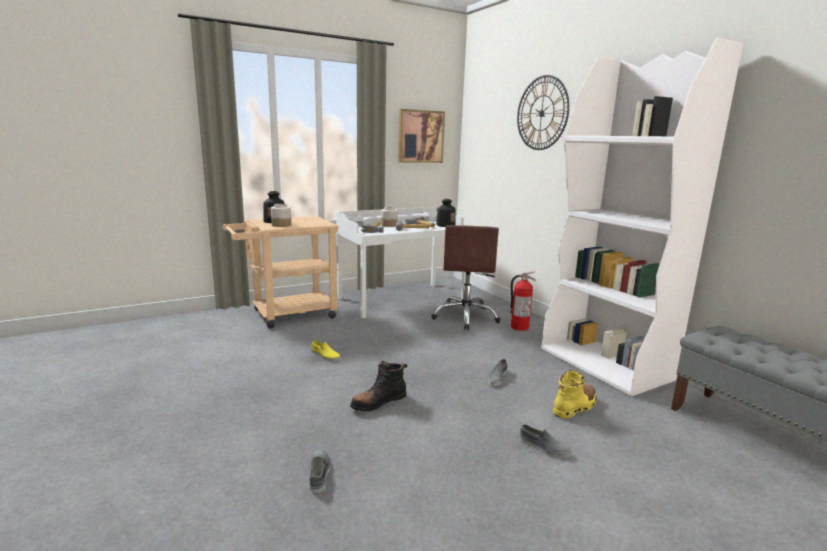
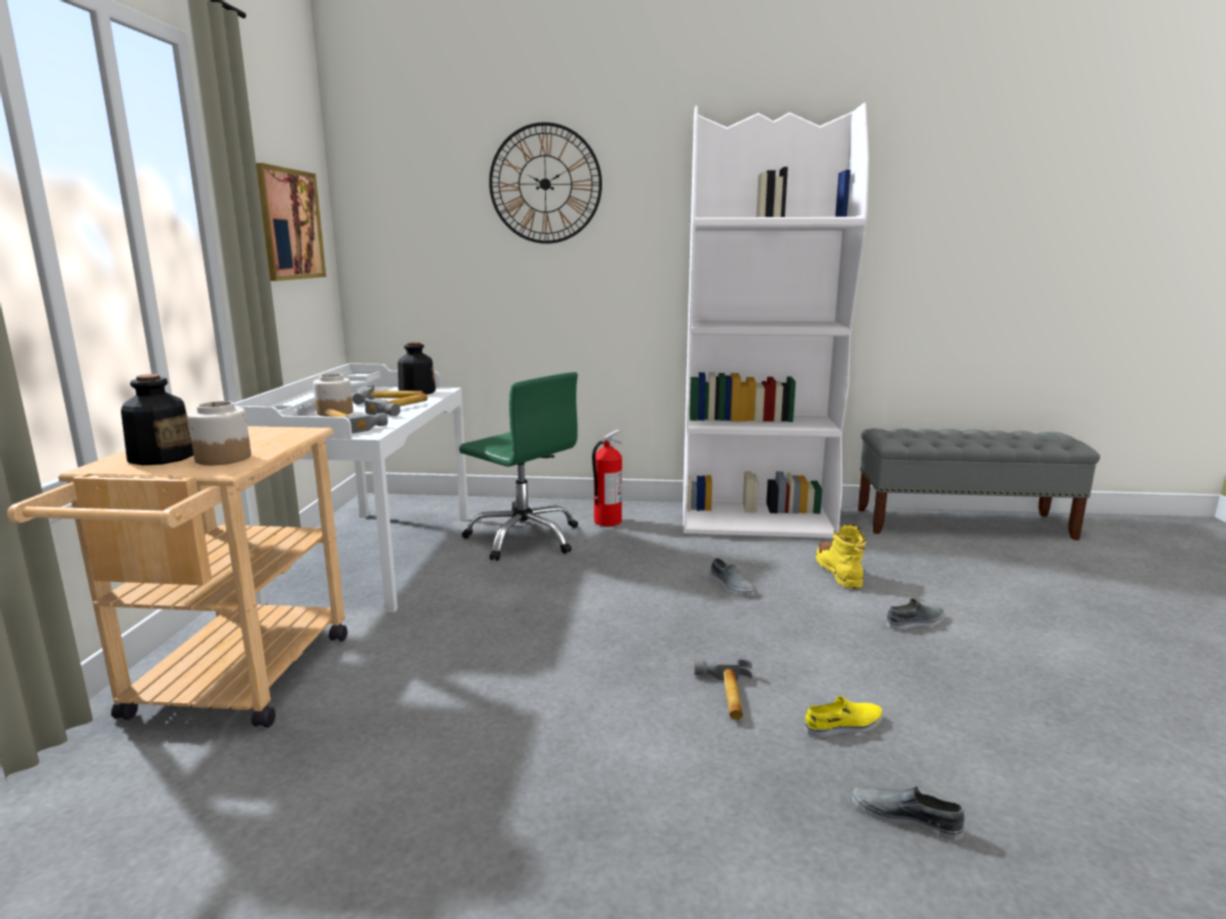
camera: 55 degrees left, 0 degrees up
(325, 356) = (502, 696): yellow shoe -> yellow shoe (844, 725)
(379, 402) = (725, 695): black boot -> hammer
(465, 317) = (524, 538): brown office chair -> green office chair

